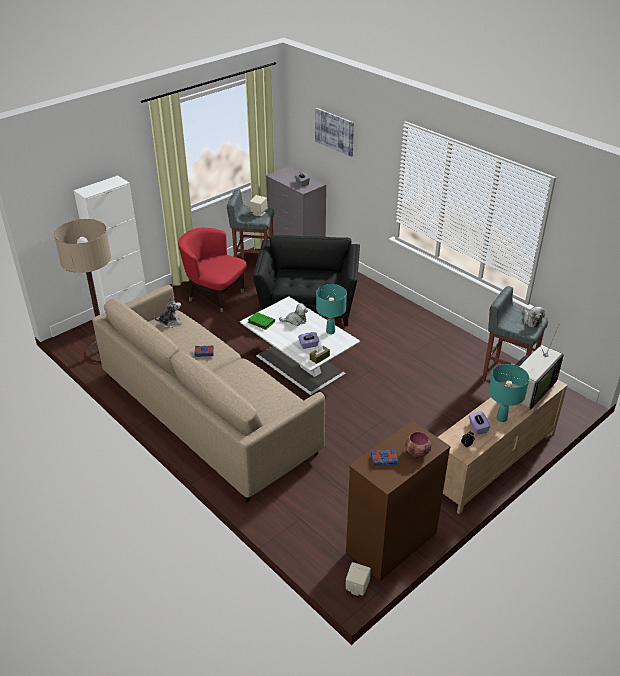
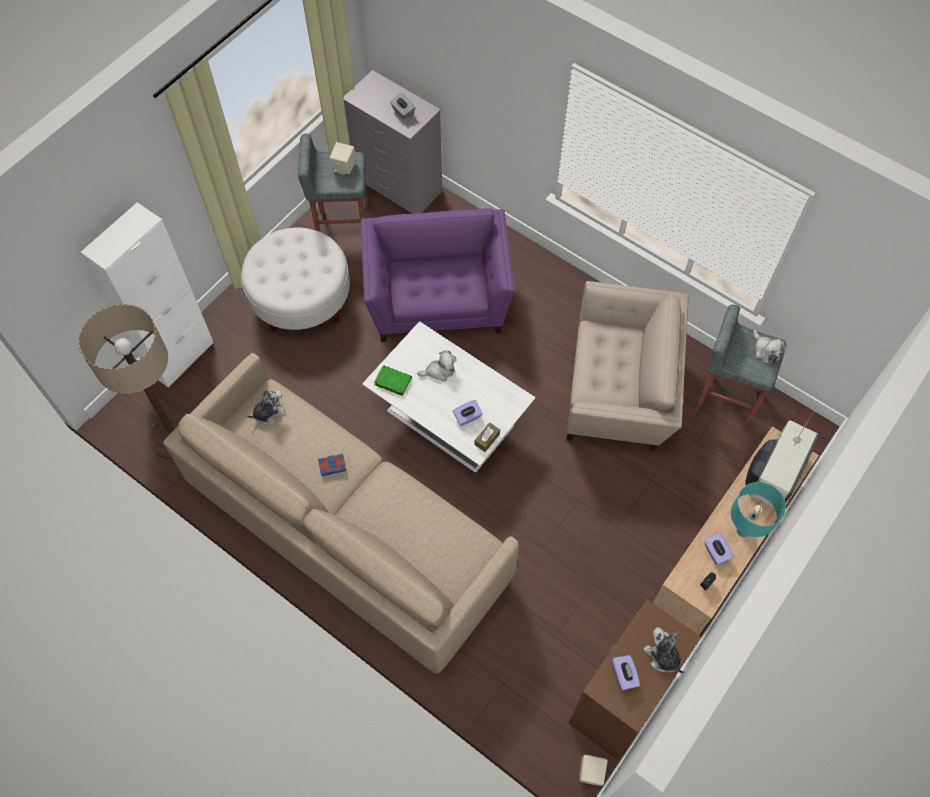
camera: 10 degrees left, 25 degrees up
(215, 296) = (301, 299): red armchair -> white ottoman
(308, 304) = (438, 298): black armchair -> purple armchair
(330, 331) = (492, 385): turquoise table lamp -> none
(334, 131) = (450, 44): picture -> none
(384, 460) = (624, 675): blue book -> purple tissue box
(417, 453) = (662, 656): bowl -> plush toy
(428, 364) = (620, 391): none -> beige armchair

